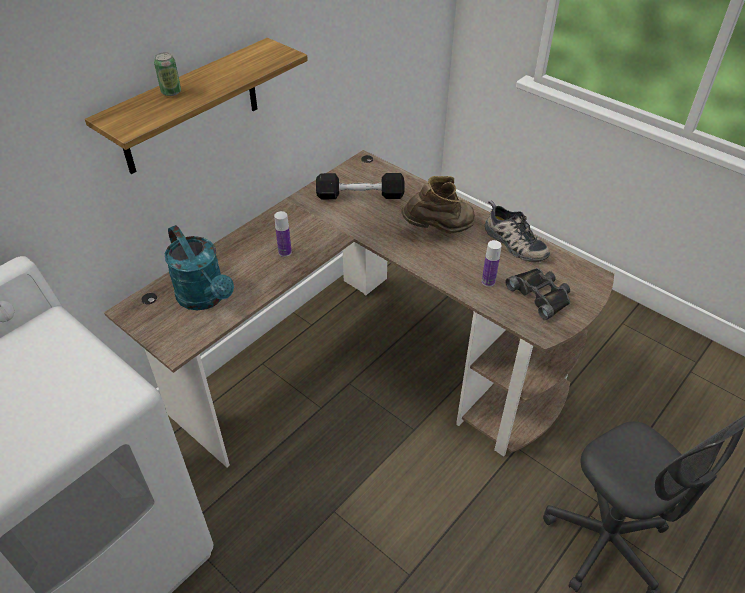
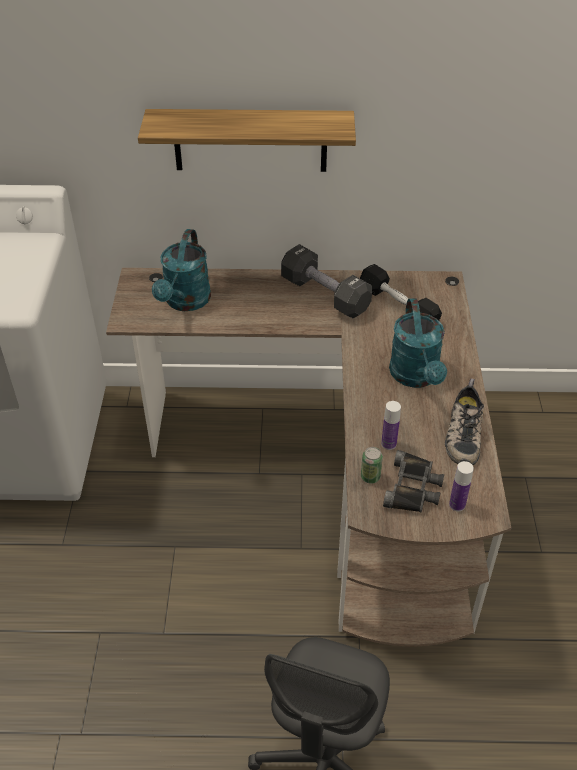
camera: 50 degrees right, 0 degrees up
(171, 92) = (219, 118): can -> can (370, 477)
(285, 252) = (278, 309): bottle -> bottle (457, 505)
(302, 221) = (325, 295): none -> black dumbbell
(439, 230) = (416, 377): brown boot -> turquoise watering can

